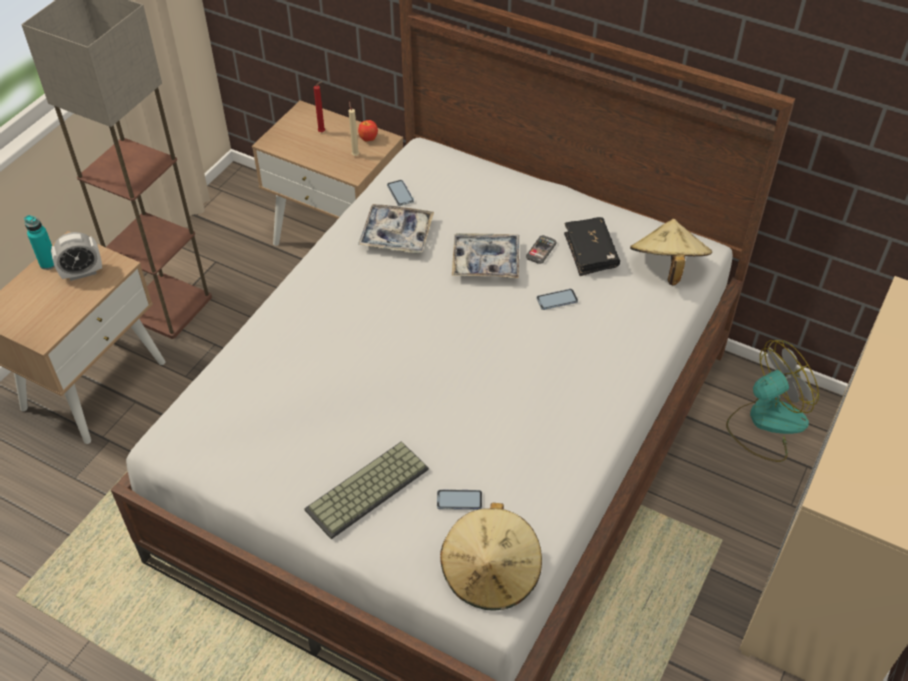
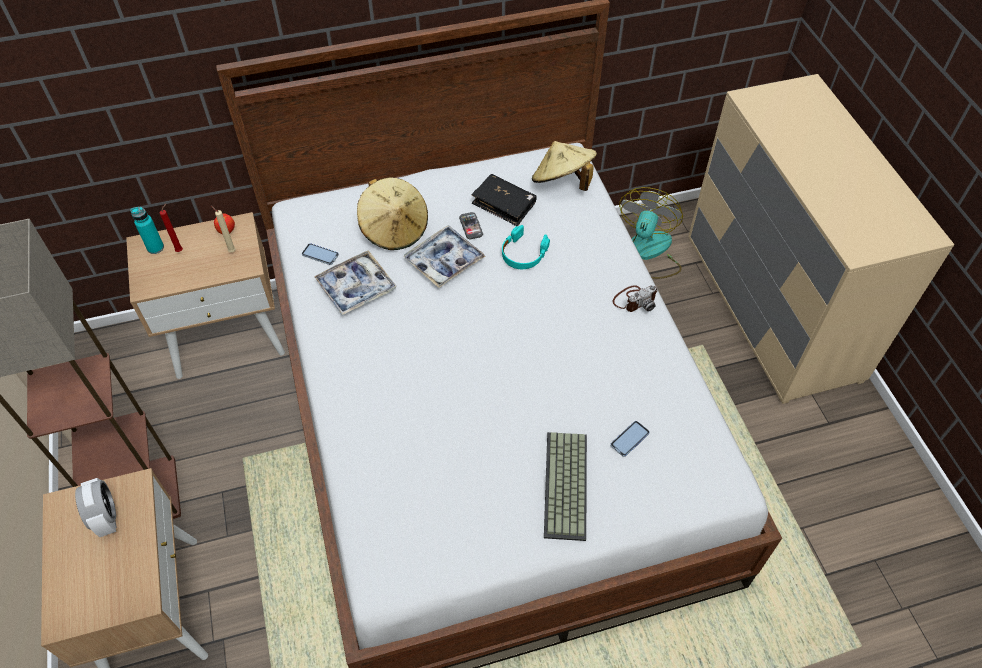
camera: 45 degrees left, 5 degrees up
(48, 263) = (61, 535): turquoise bottle -> turquoise bottle (155, 248)
(82, 273) = (107, 517): alarm clock -> alarm clock turned 45 degrees counterclockwise
(491, 574) = (704, 469): beige hat -> beige hat (394, 229)
(557, 300) = (523, 254): phone -> turquoise headphones
(606, 403) = (634, 300): none -> camera

